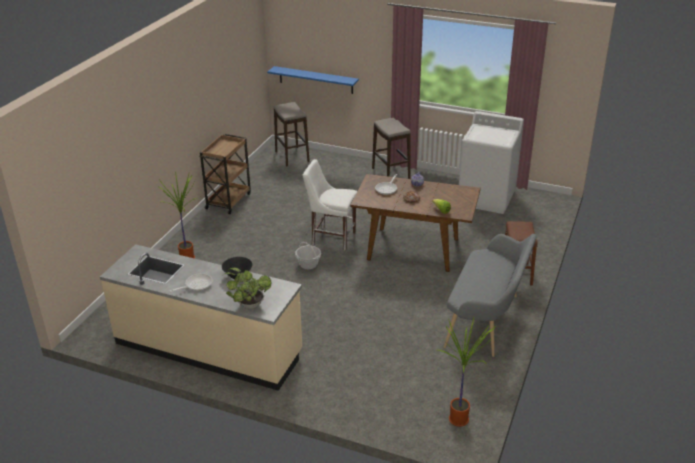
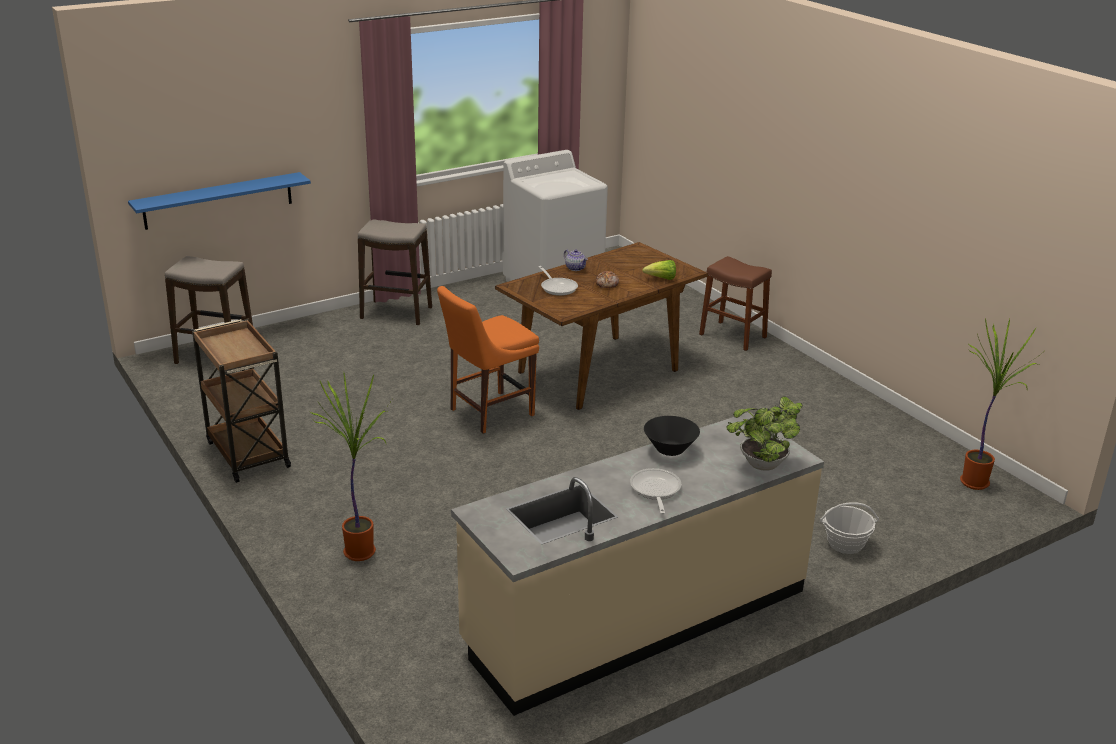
camera: 55 degrees left, 5 degrees down
(308, 264) = (528, 454): basket -> basket (845, 544)
(331, 238) = (488, 413): white chair -> orange chair
(487, 321) = (805, 390): grey bench -> none

